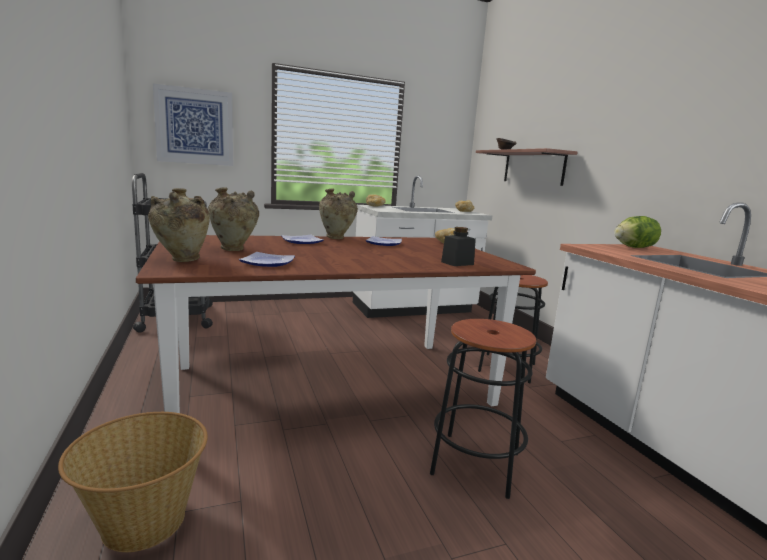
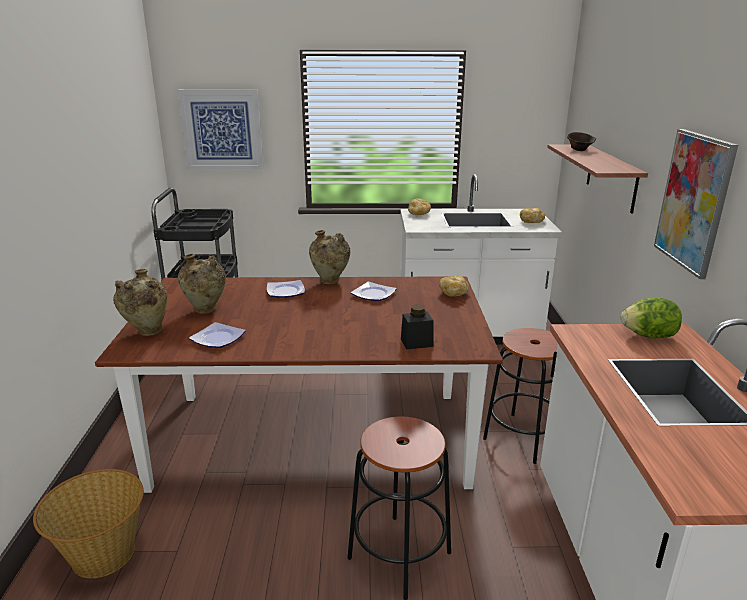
camera: 20 degrees right, 10 degrees up
(635, 155) = (693, 201): none -> picture

